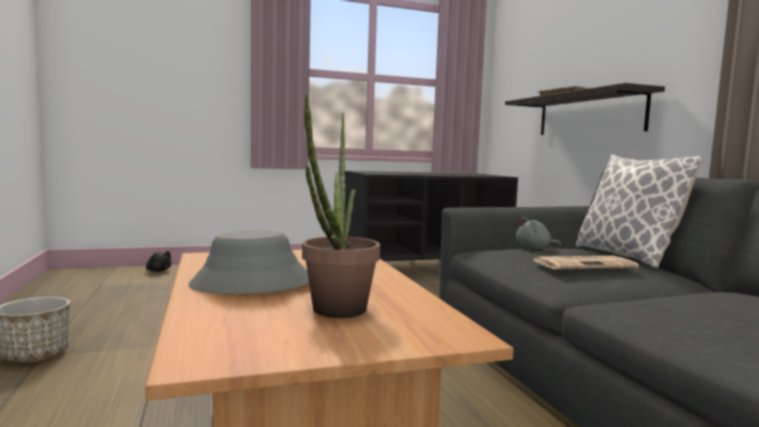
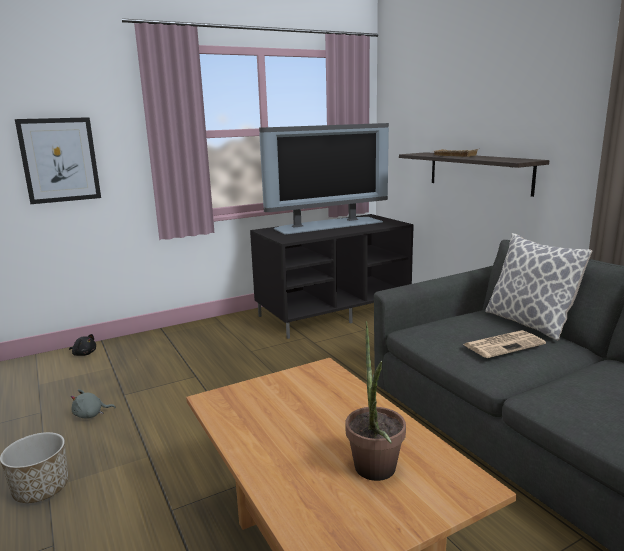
camera: 10 degrees left, 10 degrees up
(166, 79) = (59, 160): none -> picture
(252, 284) = (284, 440): grey hat -> none
(425, 173) = (327, 225): none -> television
(535, 248) = (455, 321): grey plush toy -> grey plush toy (91, 415)

